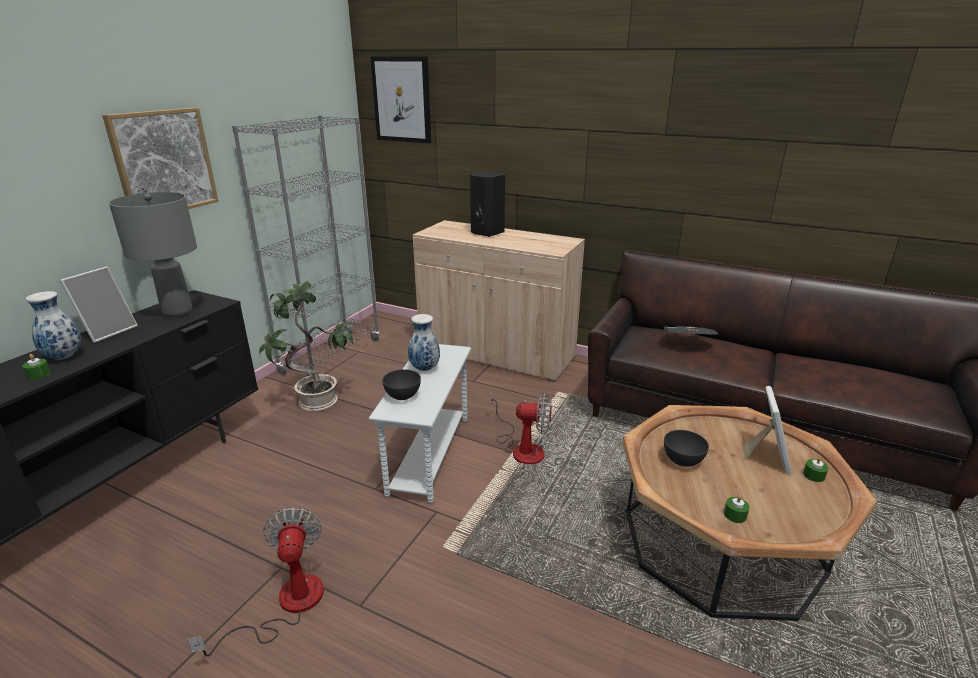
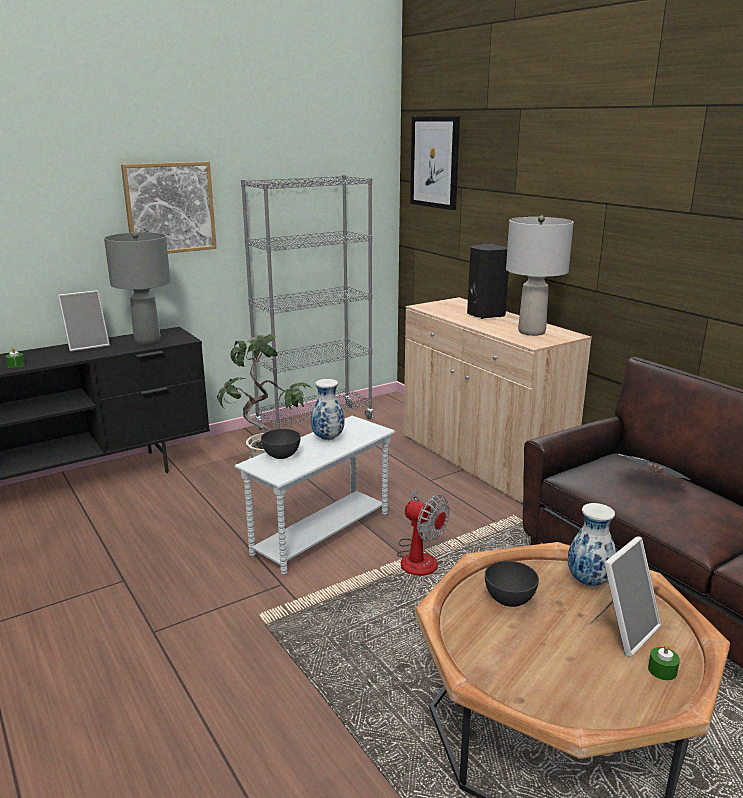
camera: 30 degrees right, 5 degrees down
(65, 356) = (43, 357): vase -> vase (590, 581)
(286, 605) = (103, 609): fan -> none
(541, 242) = (531, 332): none -> grey table lamp
(735, 515) = (504, 668): green candle -> none

